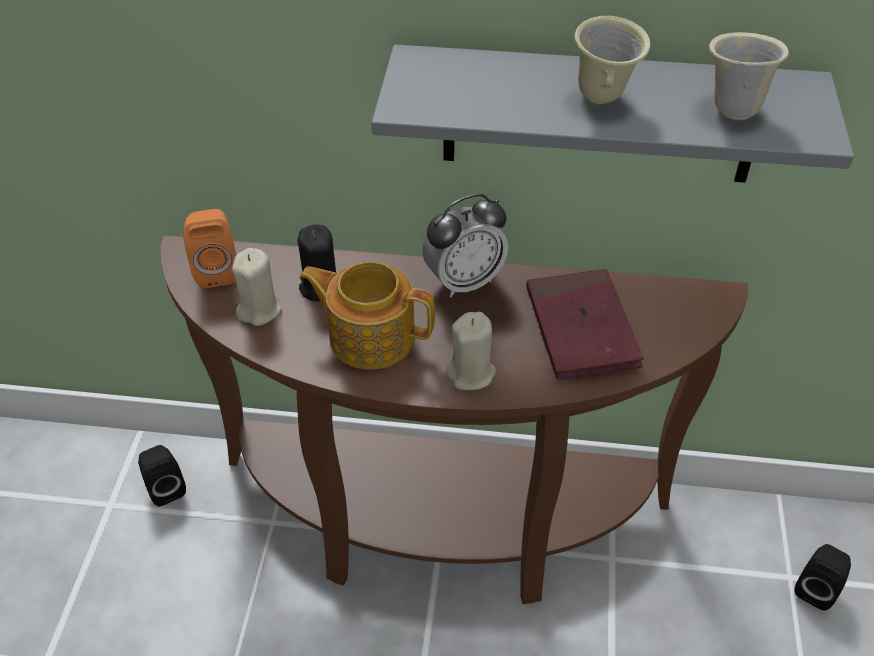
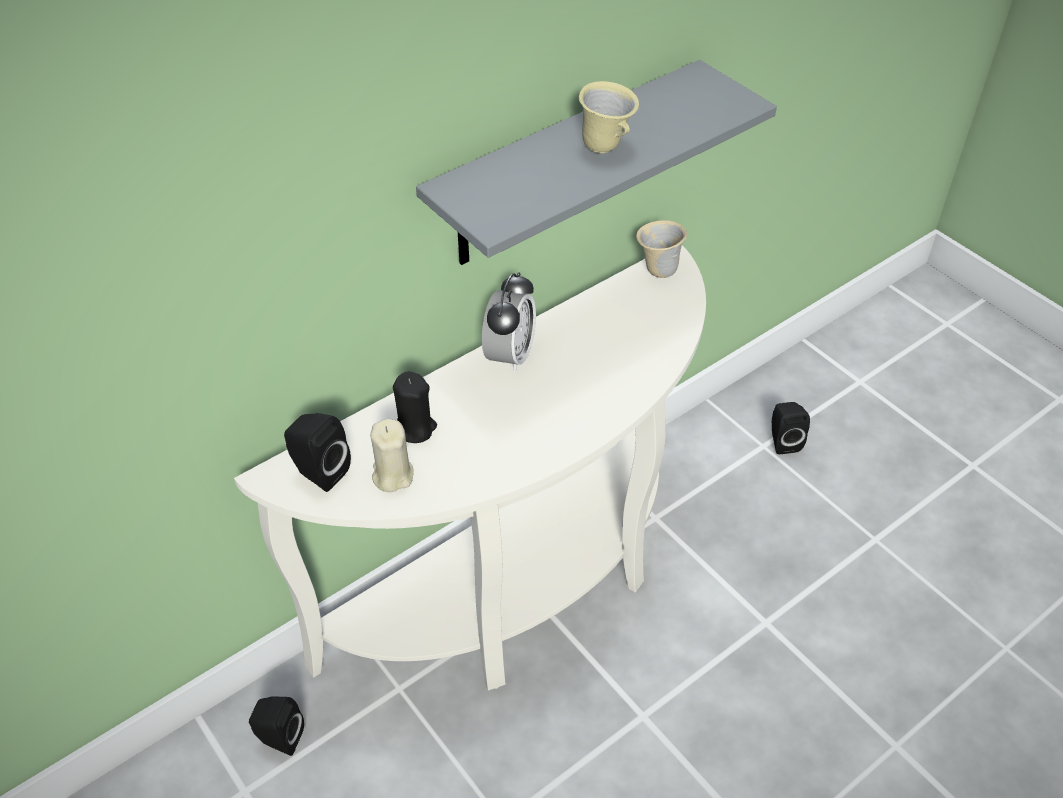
camera: 45 degrees left, 0 degrees up
(217, 270) = (319, 472): orange speaker -> black speaker
(370, 336) = (496, 435): teapot -> none
(439, 526) = (524, 589): brown console table -> white console table
(471, 373) = (592, 411): beige candle -> none
(581, 328) = (620, 335): red book -> none
(732, 109) = (682, 112): beige mug -> beige mug (657, 270)

